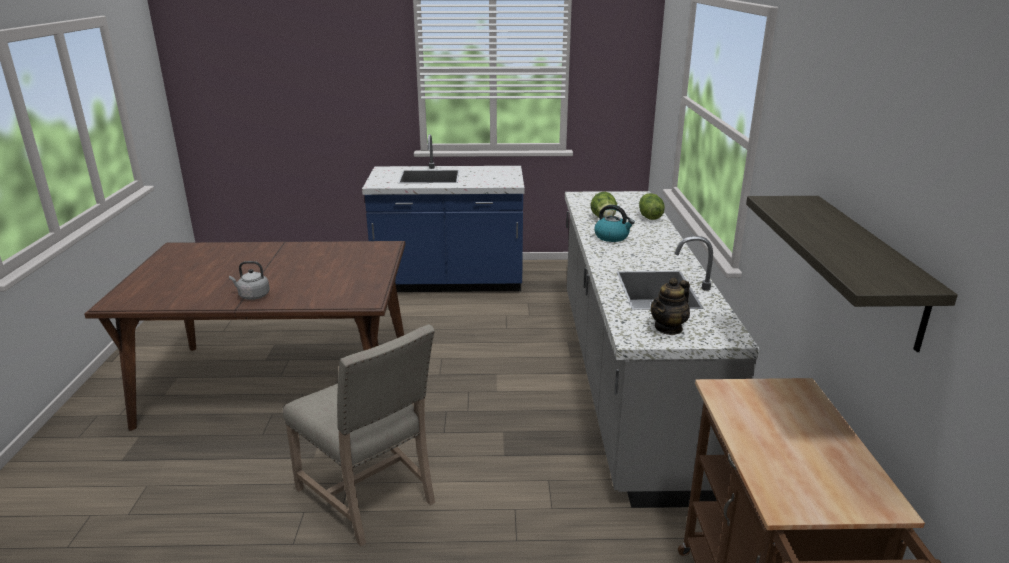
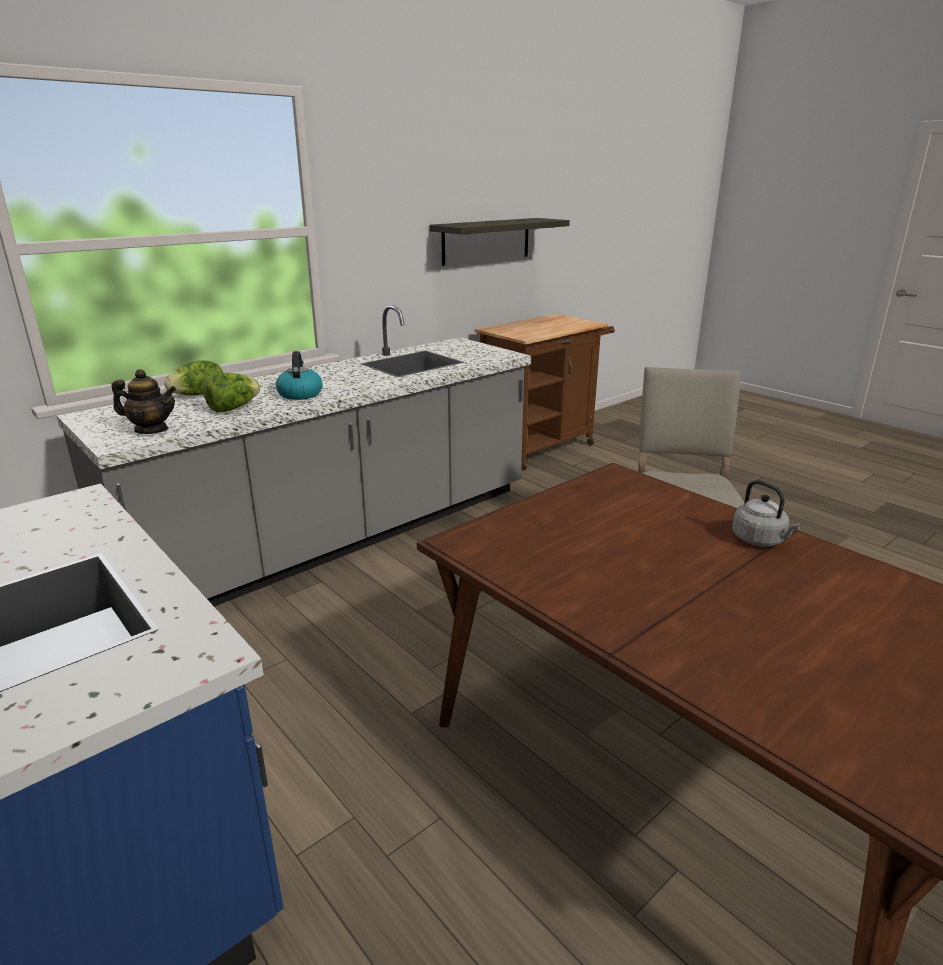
camera: 130 degrees left, 0 degrees up
(668, 328) = (475, 351): teapot -> teapot (151, 430)

